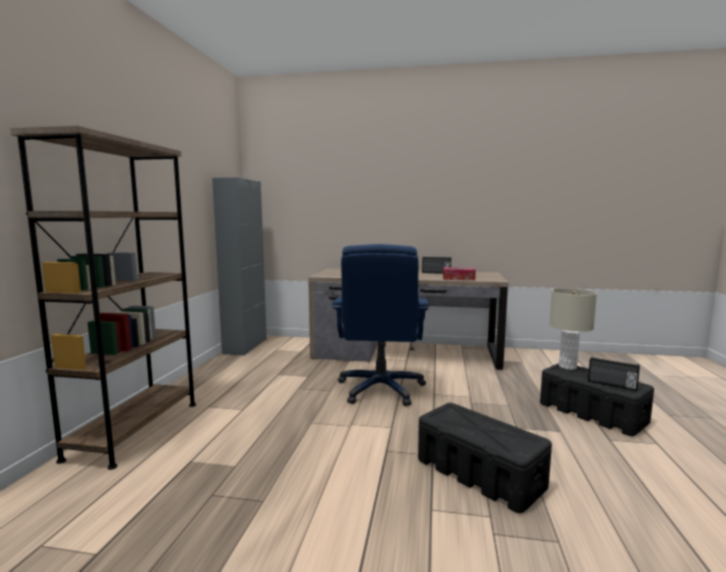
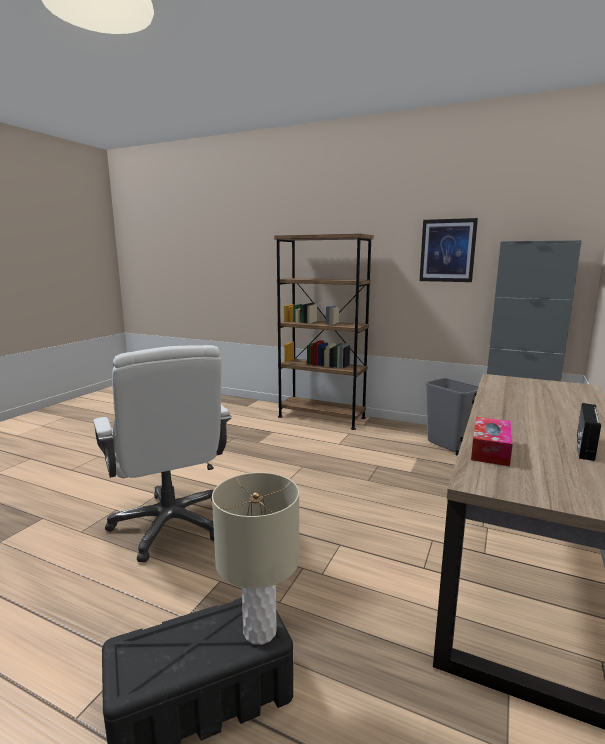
camera: 105 degrees right, 5 degrees up
(182, 181) = (447, 250): none -> picture
(246, 364) = (449, 445): none -> grey trash can
(381, 389) = (365, 509): blue office chair -> none
(480, 474) = (170, 524): black storage box -> white office chair
(612, 384) = (158, 640): radio -> none

